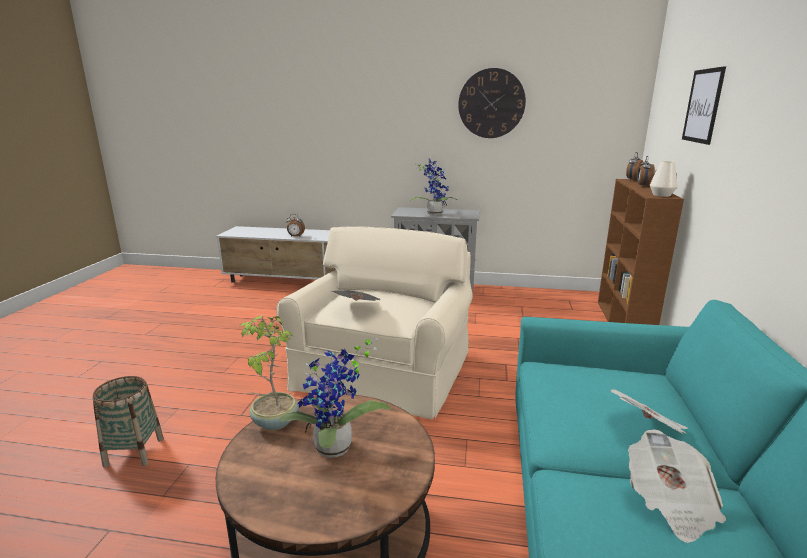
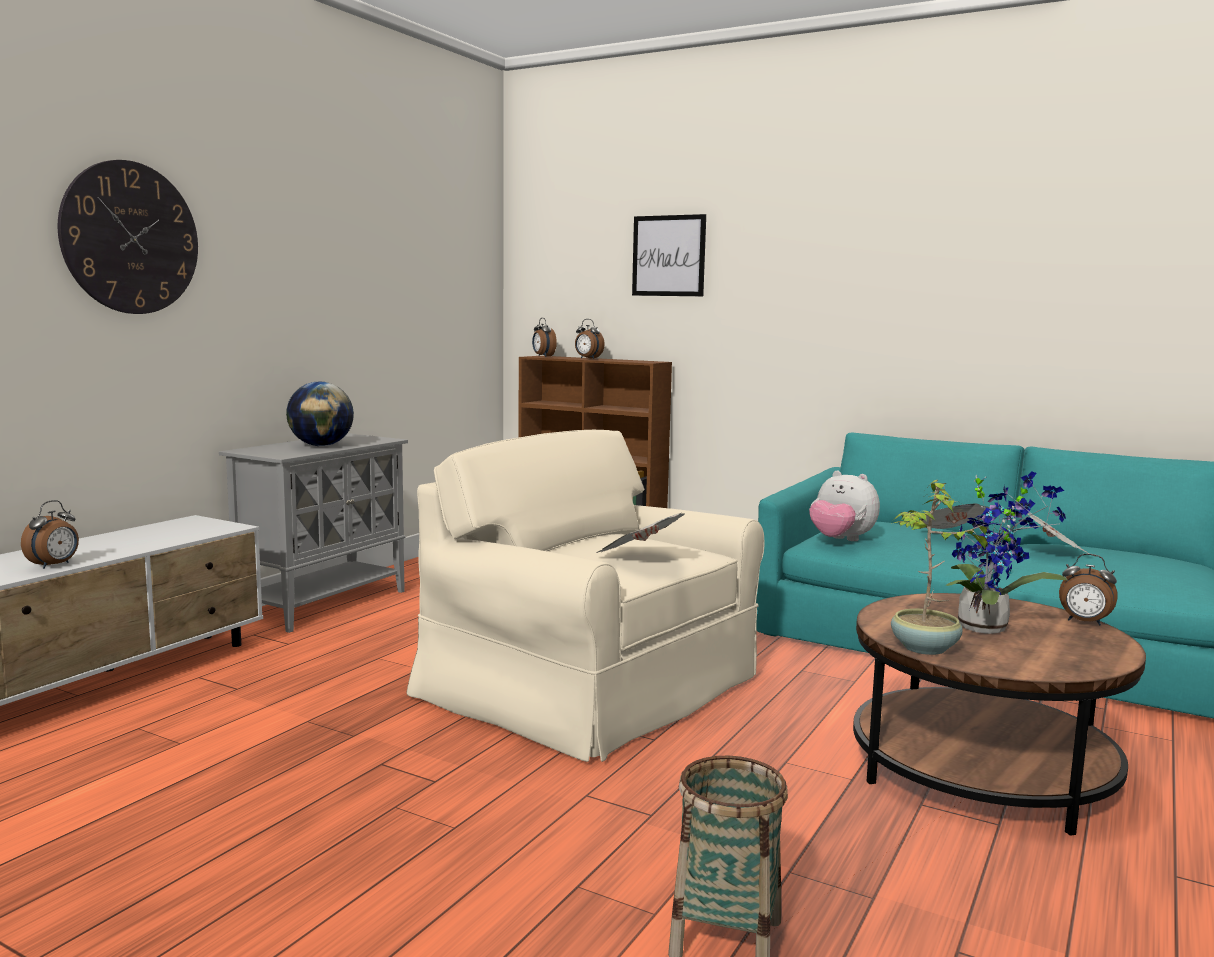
camera: 70 degrees left, 10 degrees down
(378, 508) = (1084, 622): none -> alarm clock
(434, 213) = (321, 445): potted plant -> globe
(491, 103) = (347, 241): wall clock -> wall clock (130, 238)
(558, 375) = (841, 540): none -> plush toy
(661, 195) = (644, 361): white vase -> none

